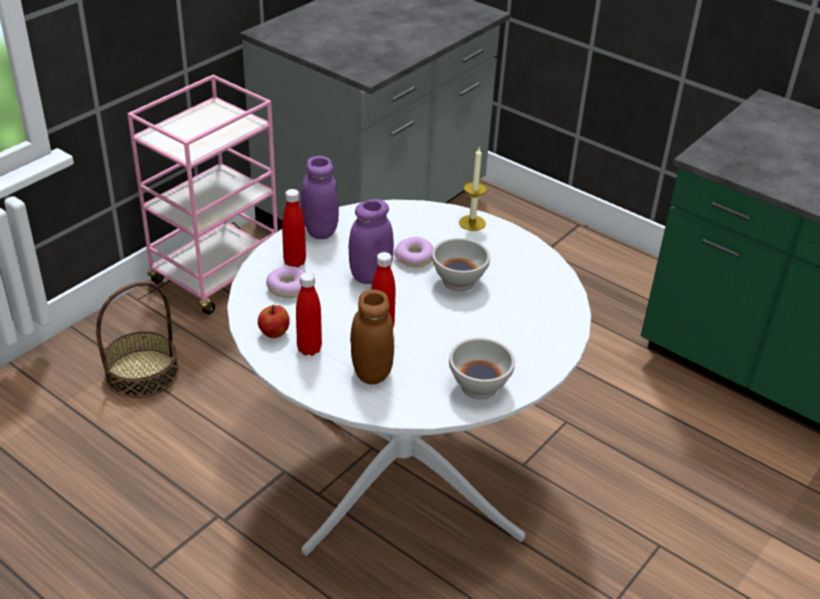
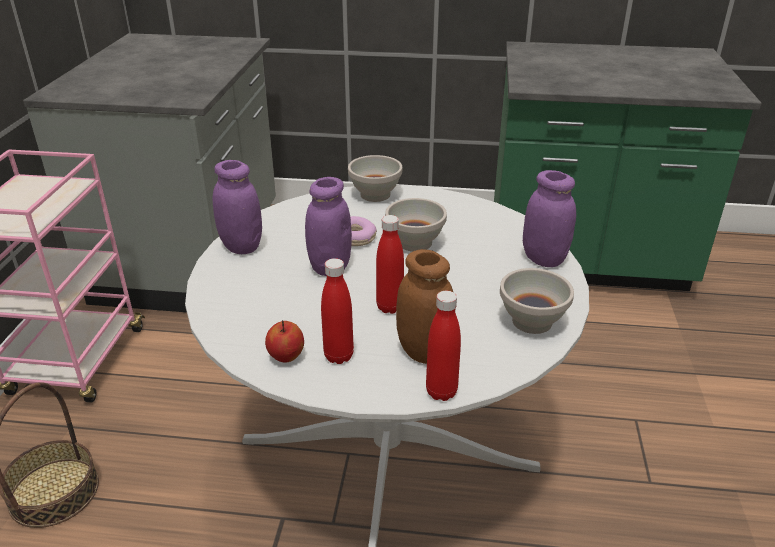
camera: 30 degrees left, 5 degrees down
(287, 287) = (257, 308): donut -> none
(294, 262) = (242, 282): red bottle -> red bottle (441, 392)
(472, 223) = (375, 195): candle -> white bowl
(552, 340) = (544, 259): none -> purple jar

